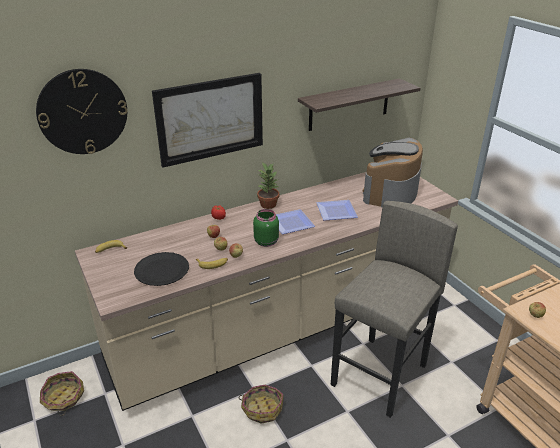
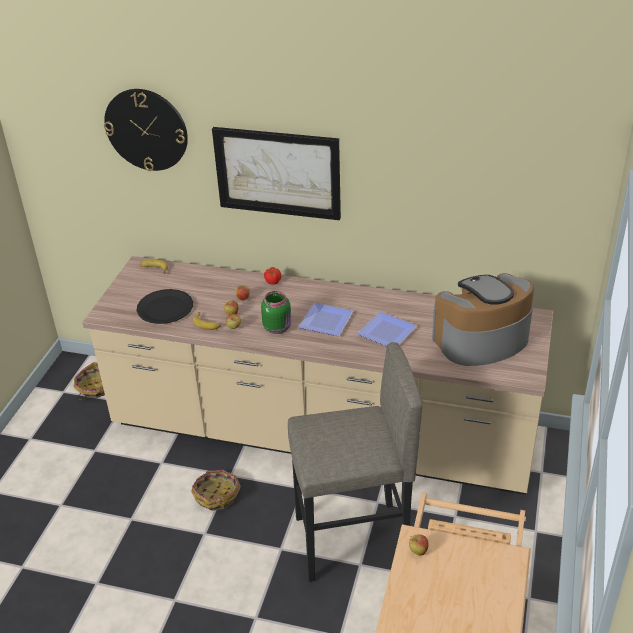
camera: 45 degrees right, 5 degrees up
(268, 204) = (335, 290): potted plant -> none
(349, 105) = (471, 209): shelf -> none

